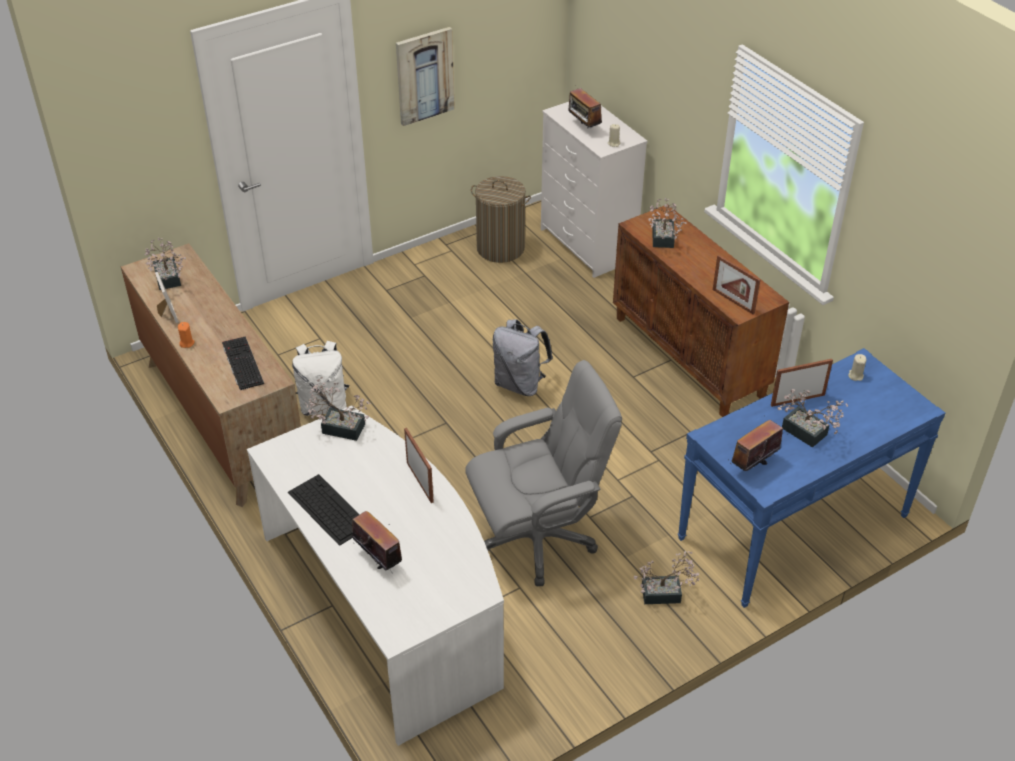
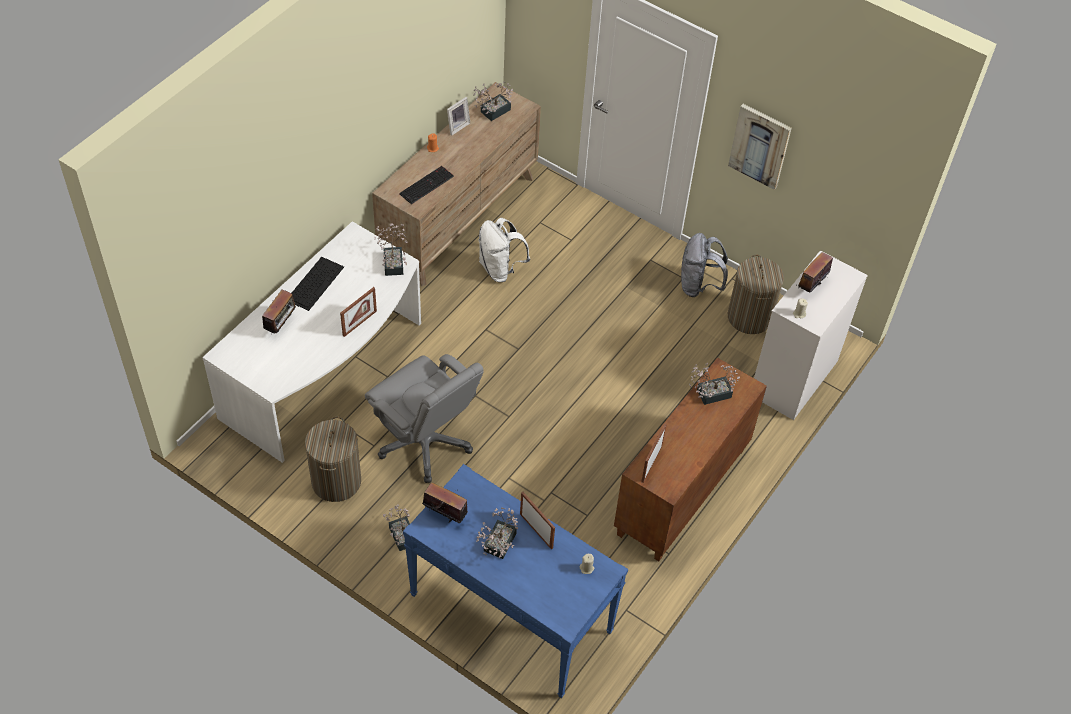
camera: 65 degrees right, 10 degrees up
(520, 384) = (585, 382): grey backpack -> grey backpack (698, 285)
(556, 638) = (336, 481): none -> laundry basket

